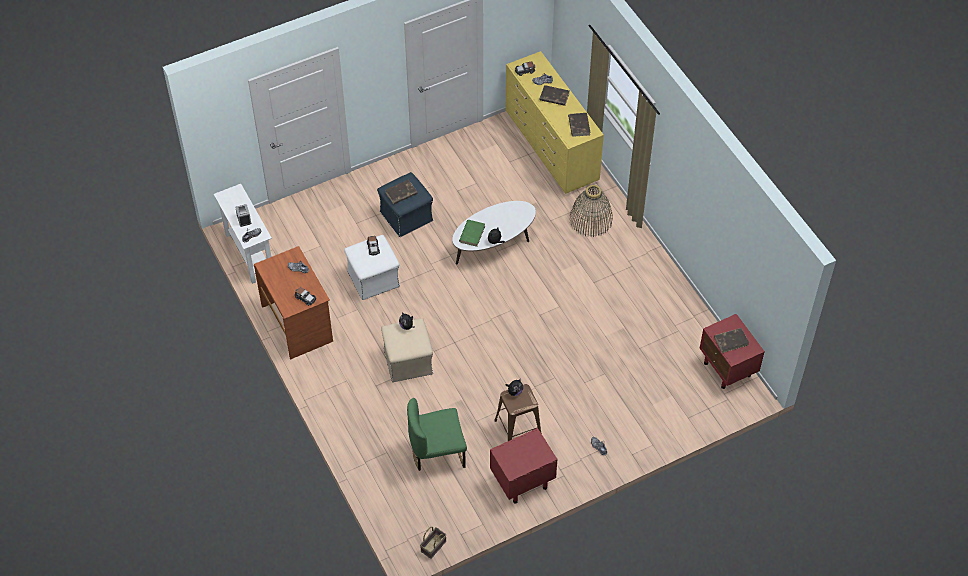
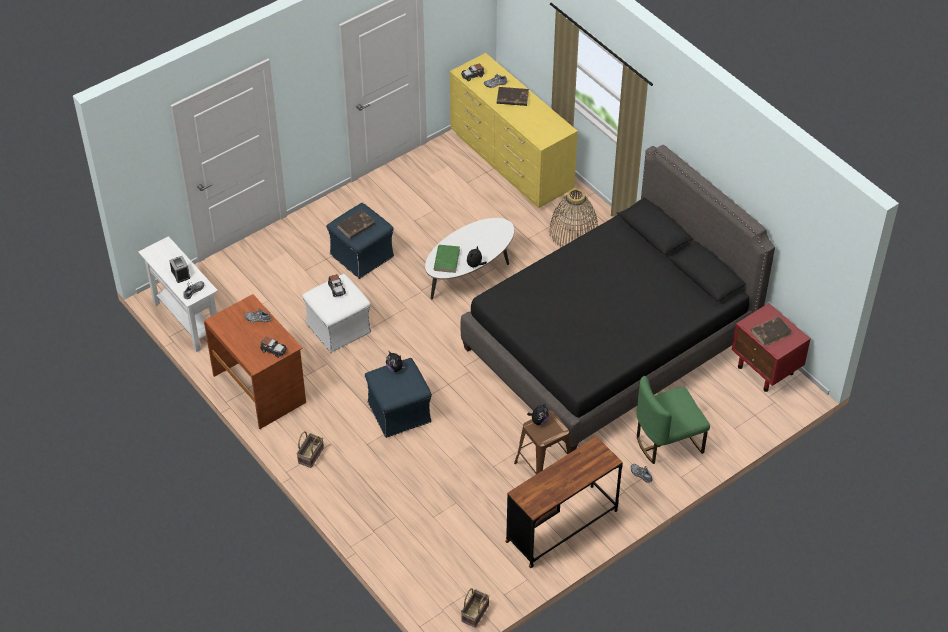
camera: 10 degrees left, 5 degrees down
(327, 388) = (310, 455): none -> basket
(408, 362) = (399, 413): beige ottoman -> blue ottoman
(437, 452) = (456, 507): green chair -> green chair (667, 442)
(521, 482) = (562, 526): red nightstand -> brown desk
(579, 125) = (547, 124): brown book -> none
(598, 325) = (609, 342): none -> black bed

